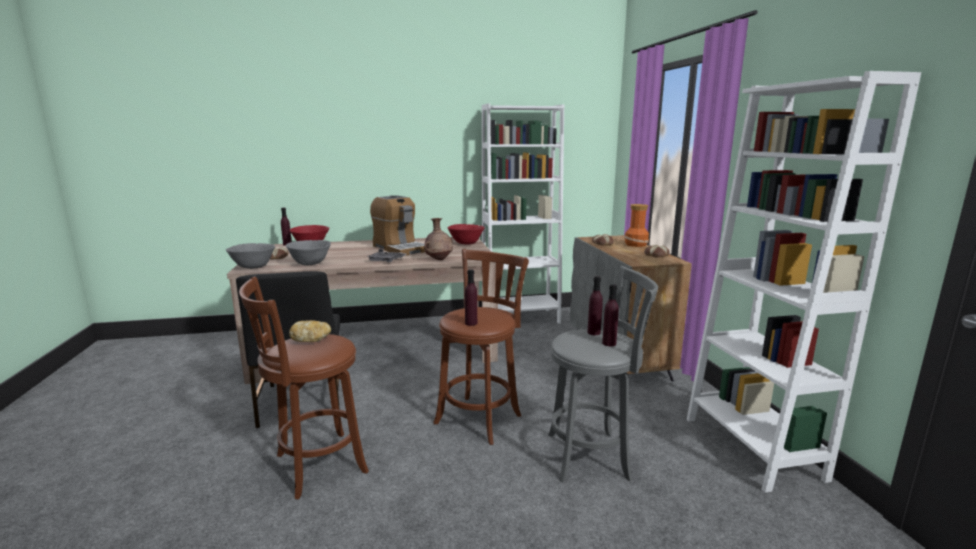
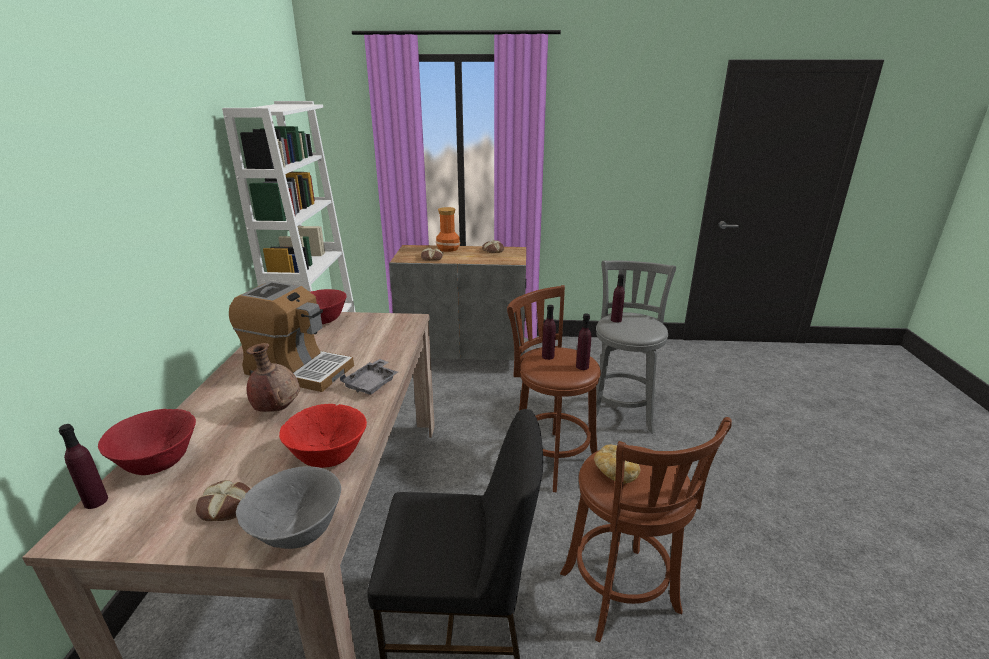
camera: 75 degrees left, 10 degrees up
(310, 264) = (328, 457): grey bowl -> red bowl
(399, 248) = (297, 369): coffee machine -> coffee machine turned 45 degrees clockwise
(439, 259) = (397, 346): brown vase -> brown vase (277, 409)
(609, 343) = (639, 319): purple bottle -> purple bottle (548, 356)
(752, 447) = (618, 350): white bookcase -> none

